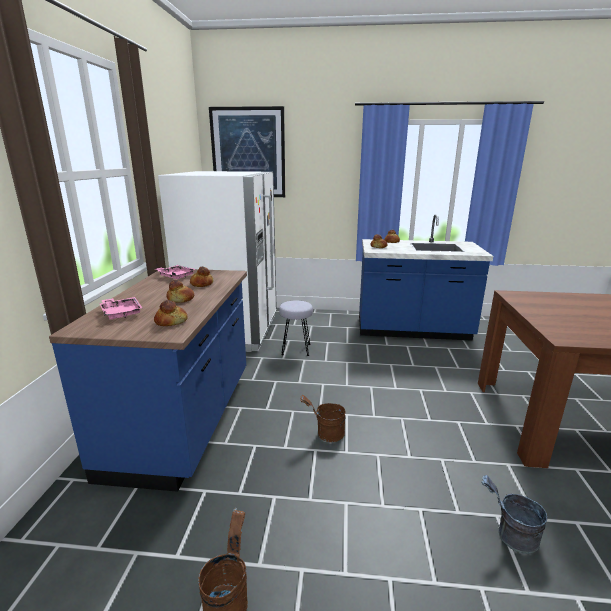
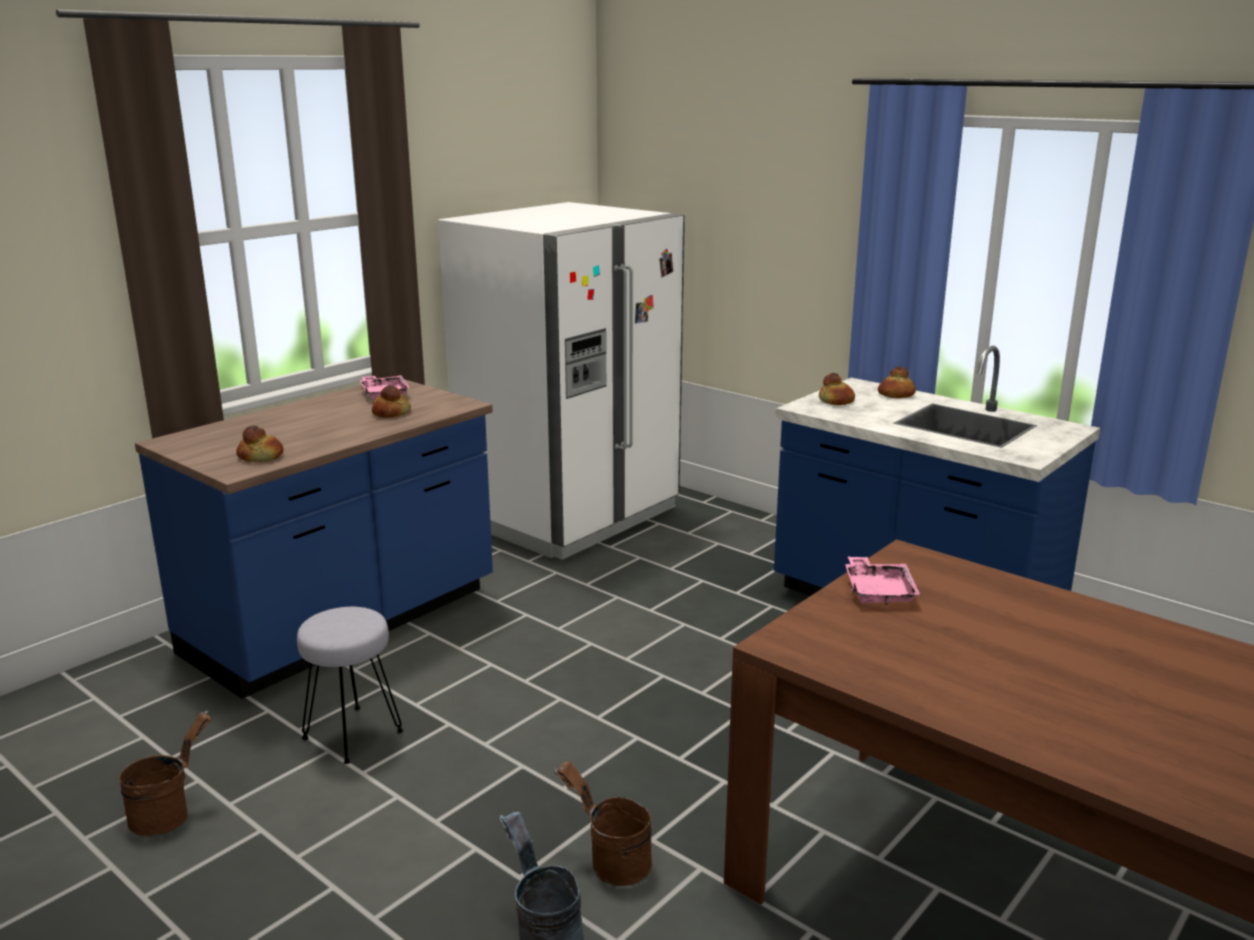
camera: 35 degrees right, 0 degrees up
(121, 313) = (235, 433): pink tray -> pink tray (878, 591)
(181, 299) = (326, 429): bread -> none
(248, 153) = (670, 170): picture -> none
(296, 349) = (629, 576): grey stool -> grey stool (354, 734)
(325, 434) = (490, 711): brown bucket -> brown bucket (610, 863)

